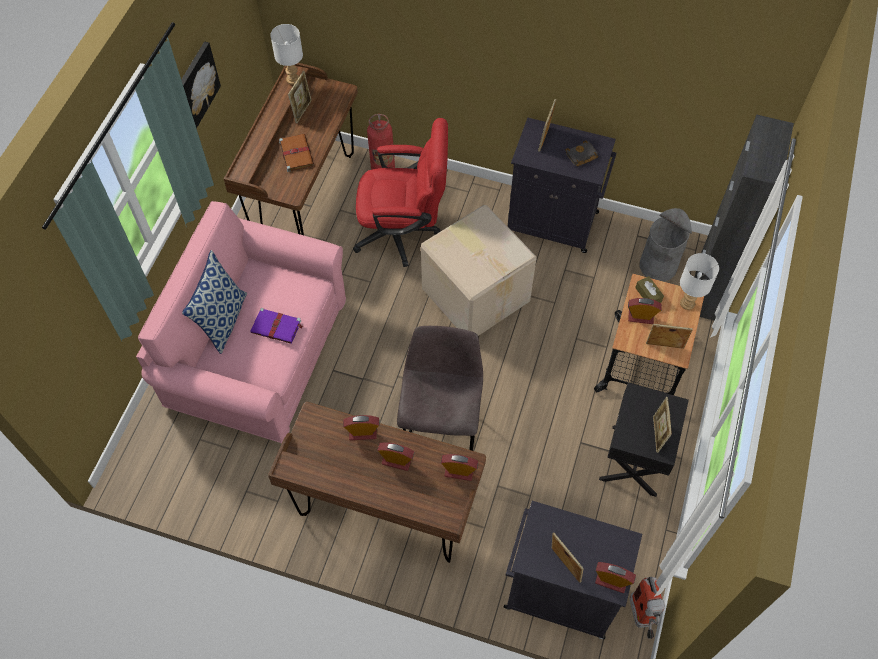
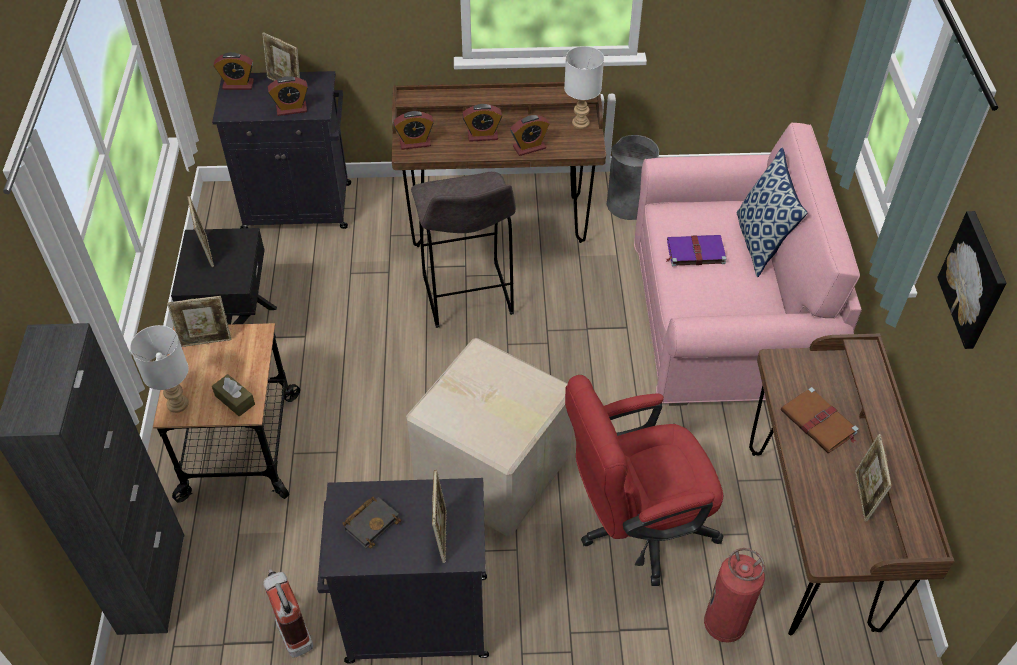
camera: 160 degrees right, 10 degrees down
(293, 80) = (914, 526): white table lamp -> white table lamp (580, 123)
(640, 317) = (242, 368): alarm clock -> alarm clock (291, 109)
(642, 618) = (213, 210): fire extinguisher -> fire extinguisher (292, 628)
(658, 265) = (232, 598): grey trash can -> grey trash can (629, 204)

